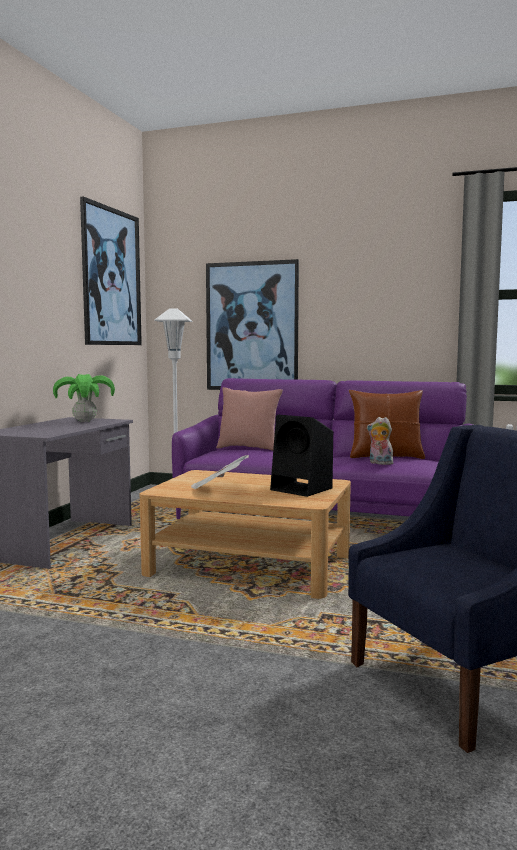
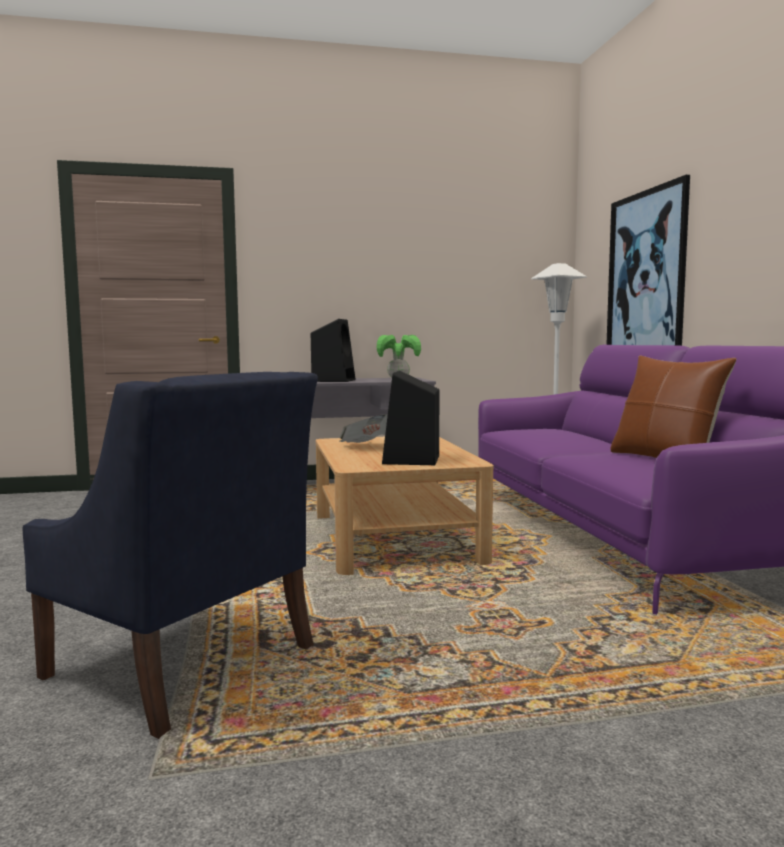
camera: 60 degrees right, 0 degrees up
(45, 430) = (333, 380): none -> black speaker
(111, 277) = (505, 237): picture -> none
(249, 448) = (571, 430): pink pillow -> none
(379, 463) = (609, 461): plush toy -> none

